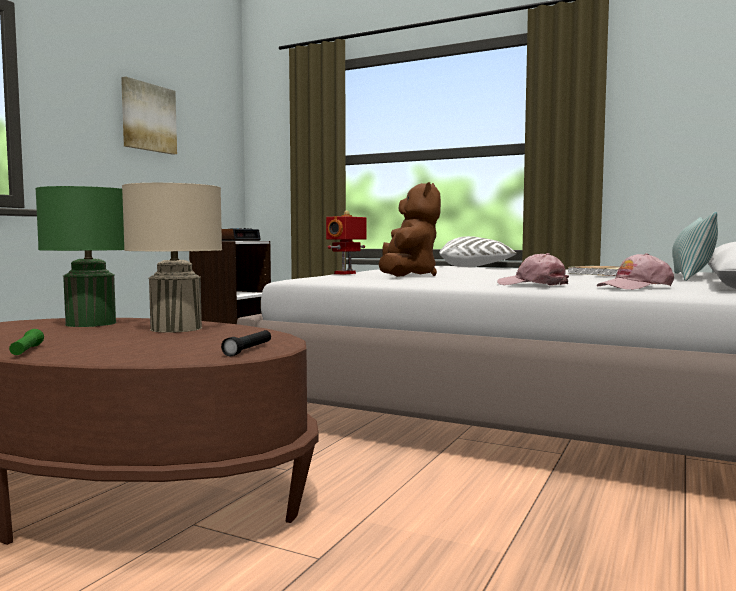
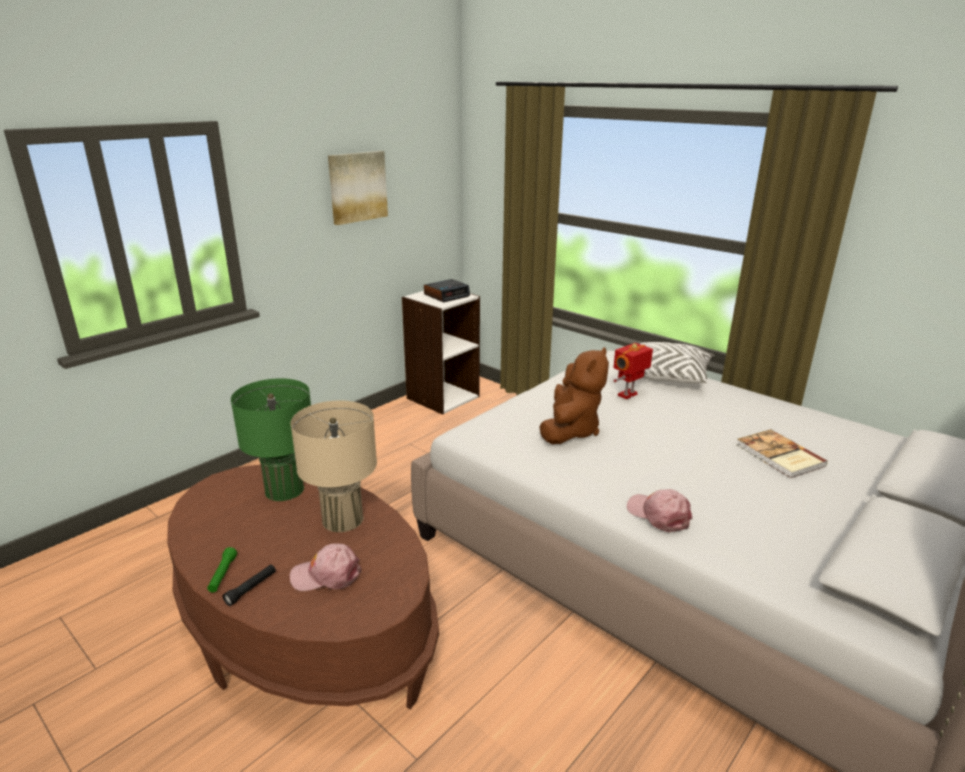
camera: 15 degrees right, 20 degrees up
(248, 350) = (374, 603): black flashlight -> black flashlight (251, 589)
(346, 273) = (515, 417): toy robot -> toy robot (628, 395)
(634, 287) = (749, 550): pink cap -> pink cap (326, 575)
(691, 277) = (862, 483): pillow -> none

